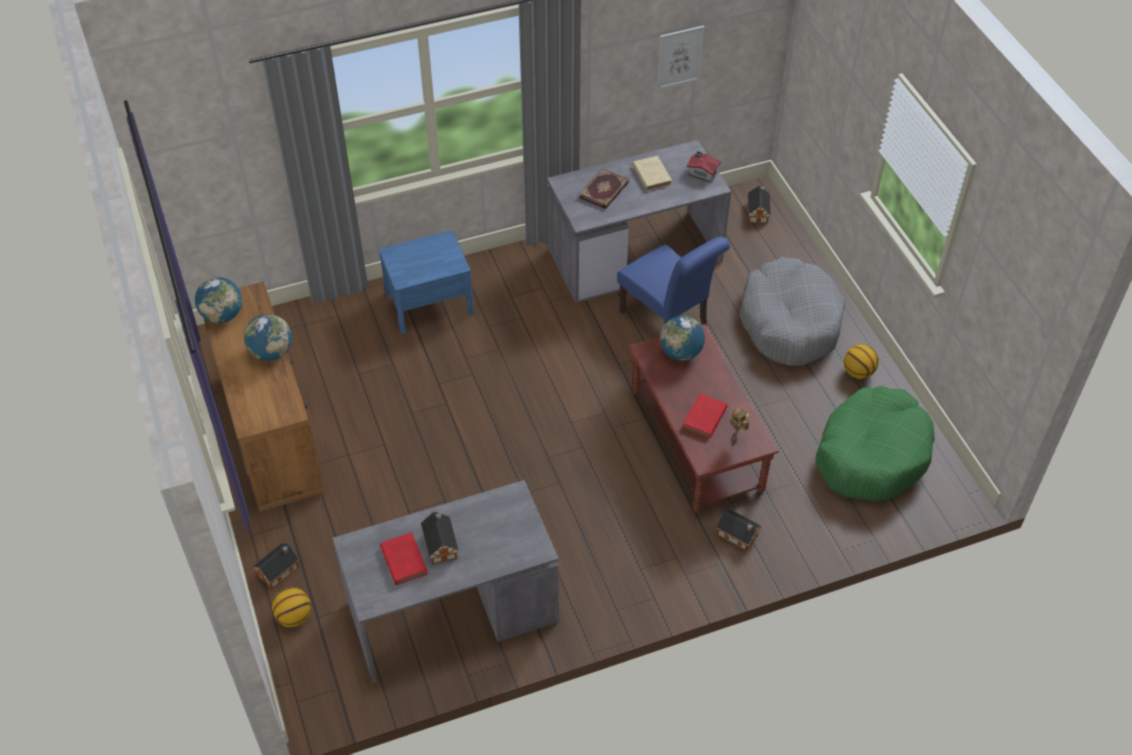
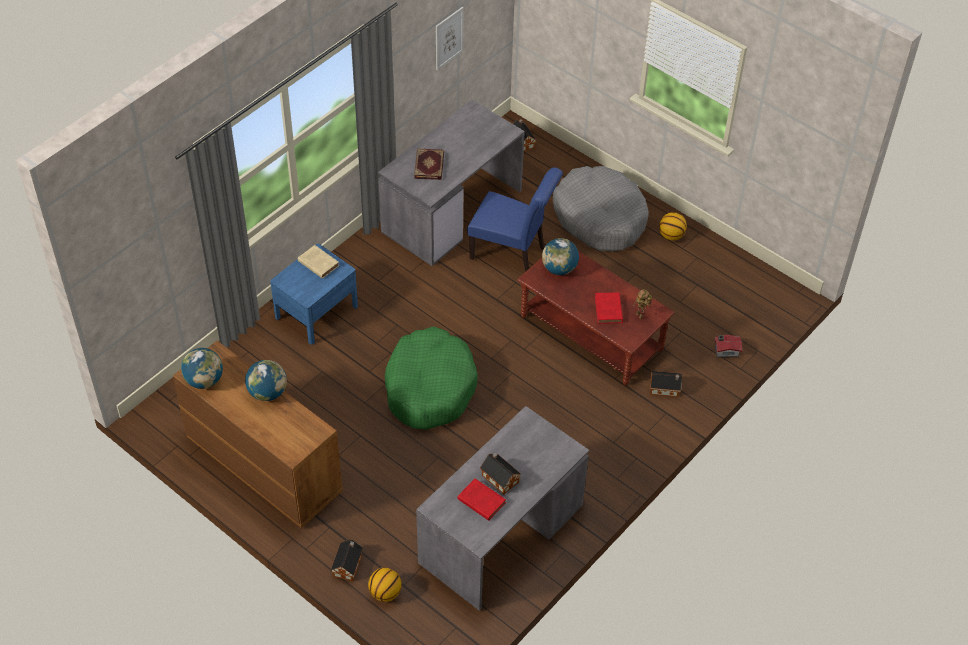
camera: 30 degrees left, 0 degrees up
(651, 175) = (456, 140): beige book -> beige book (317, 263)
(702, 173) = (493, 124): toy house -> toy house (725, 351)
(871, 454) = (717, 291): green dog bed -> green dog bed (429, 387)

